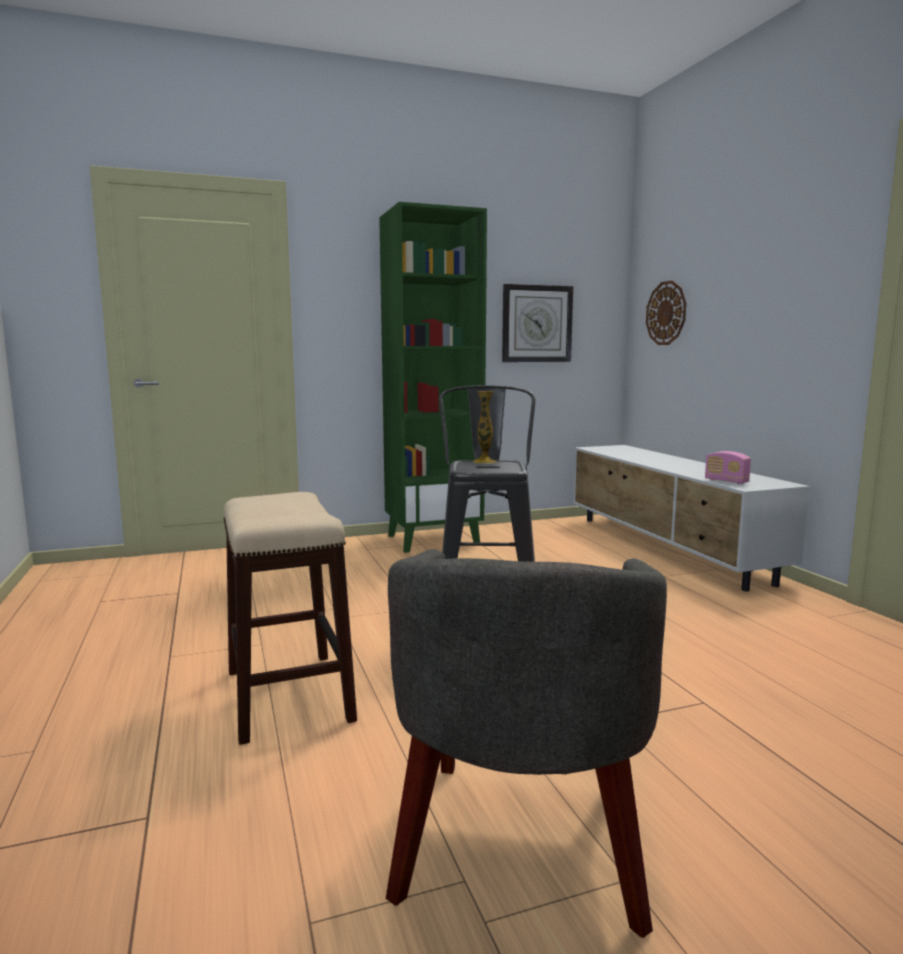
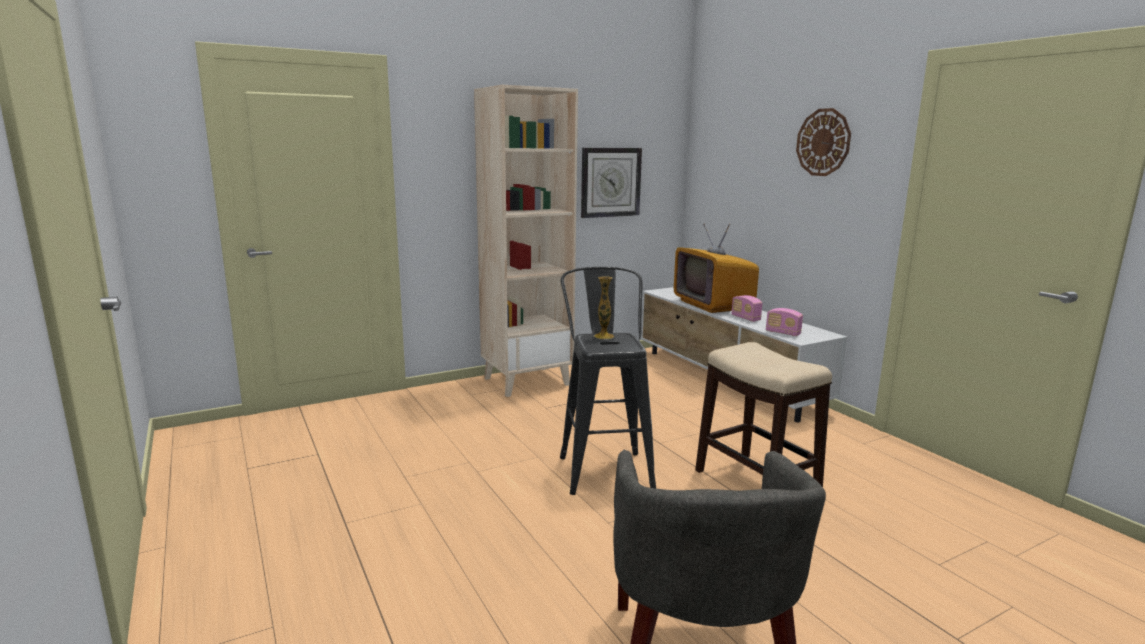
camera: 10 degrees left, 5 degrees up
(288, 694) = (467, 551): stool -> stool (755, 482)
(433, 540) = (527, 381): green bookcase -> beige bookcase
(651, 458) = (712, 305): none -> television
(666, 313) = (723, 175): wall clock -> wall clock (823, 142)
(685, 469) = (745, 318): none -> radio

